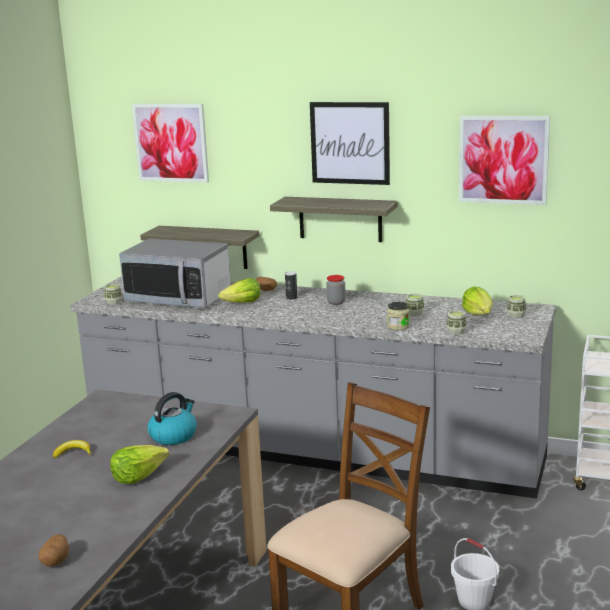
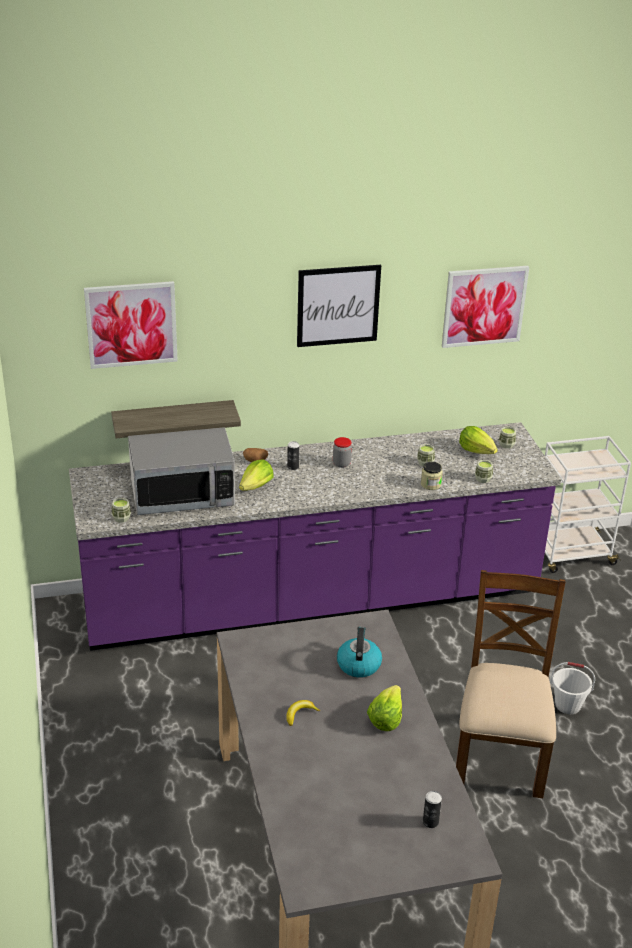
camera: 35 degrees left, 15 degrees up
(56, 561) = (430, 822): potato -> can
(311, 451) = (311, 601): grey counter -> purple counter
(340, 219) = (323, 377): shelf -> none

